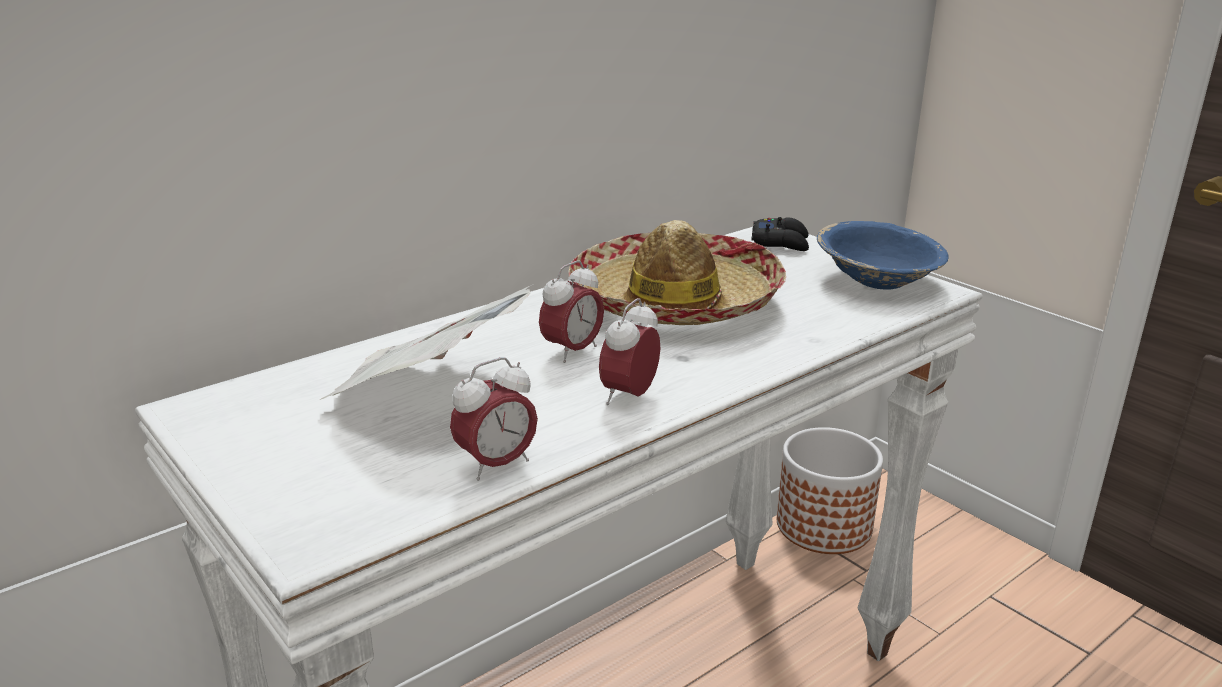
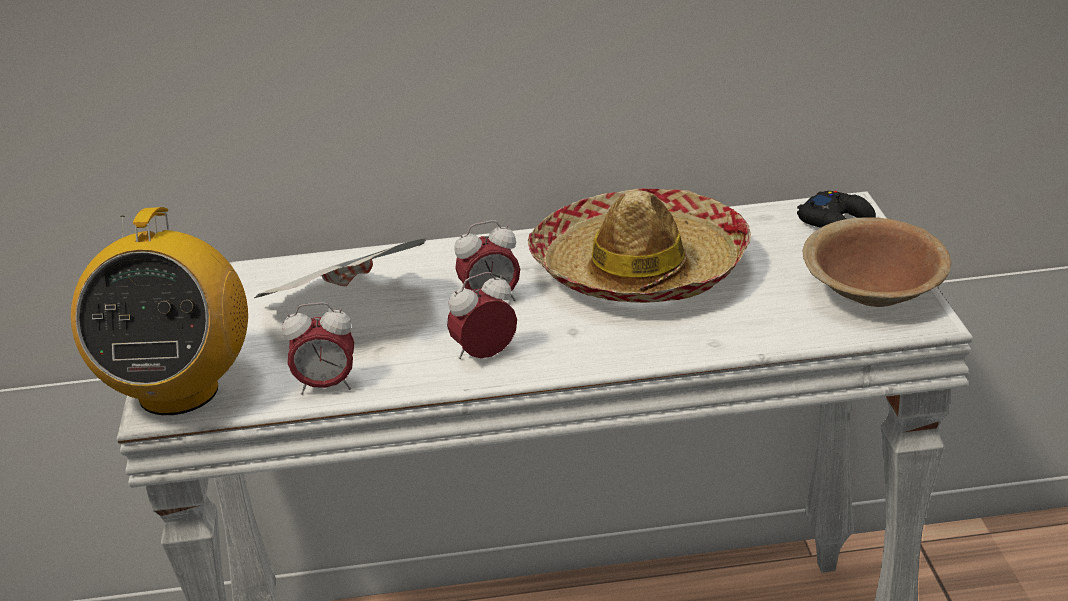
camera: 35 degrees right, 5 degrees up
(314, 520) = (178, 391): none -> radio
(824, 526) = (955, 556): planter -> none
(877, 280) = (873, 292): blue bowl -> brown bowl

